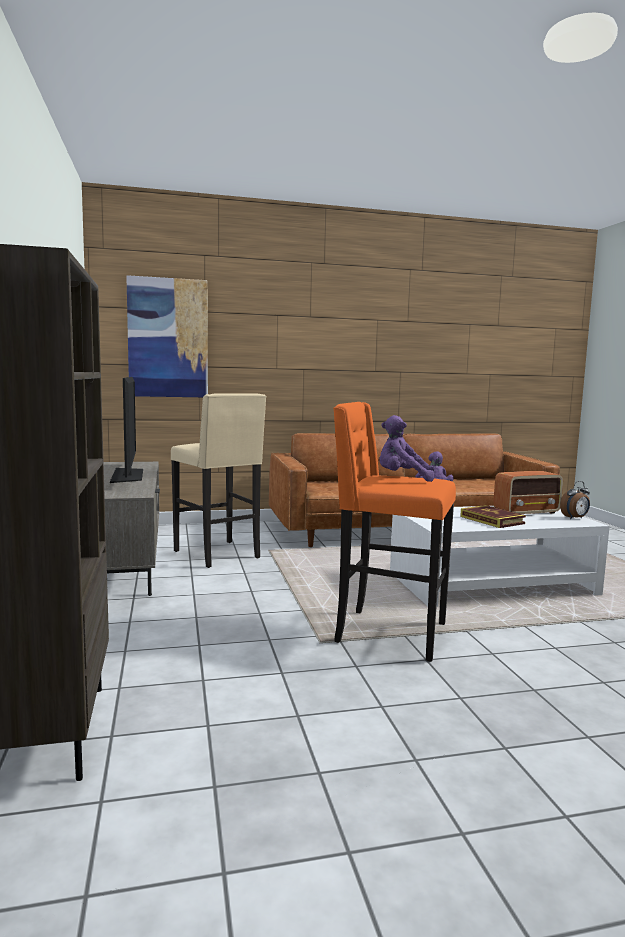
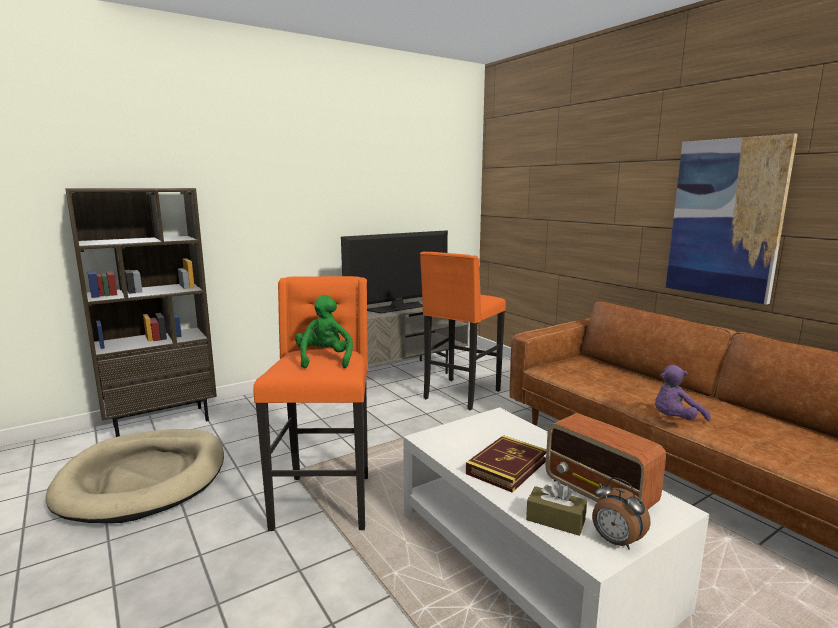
camera: 70 degrees right, 5 degrees up
(168, 338) = (526, 193): picture -> picture (725, 219)
(219, 555) = (460, 395): beige stool -> orange stool
(261, 741) = (144, 478): none -> beige dog bed
(402, 479) = (324, 360): purple plush toy -> green plush toy
(555, 522) = (555, 520): none -> brown tissue box

